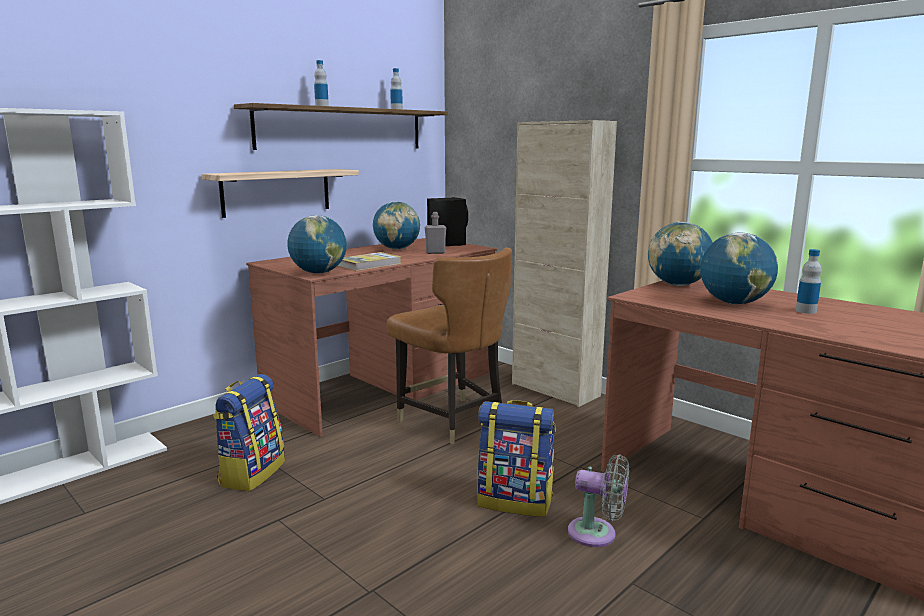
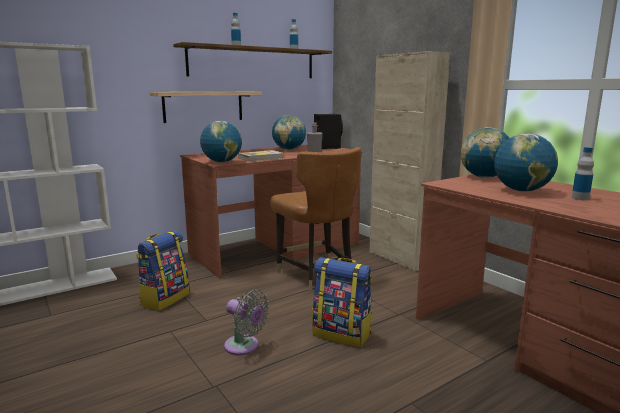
camera: 10 degrees right, 0 degrees up
(597, 534) = (396, 364): grey fan -> grey fan (244, 347)

